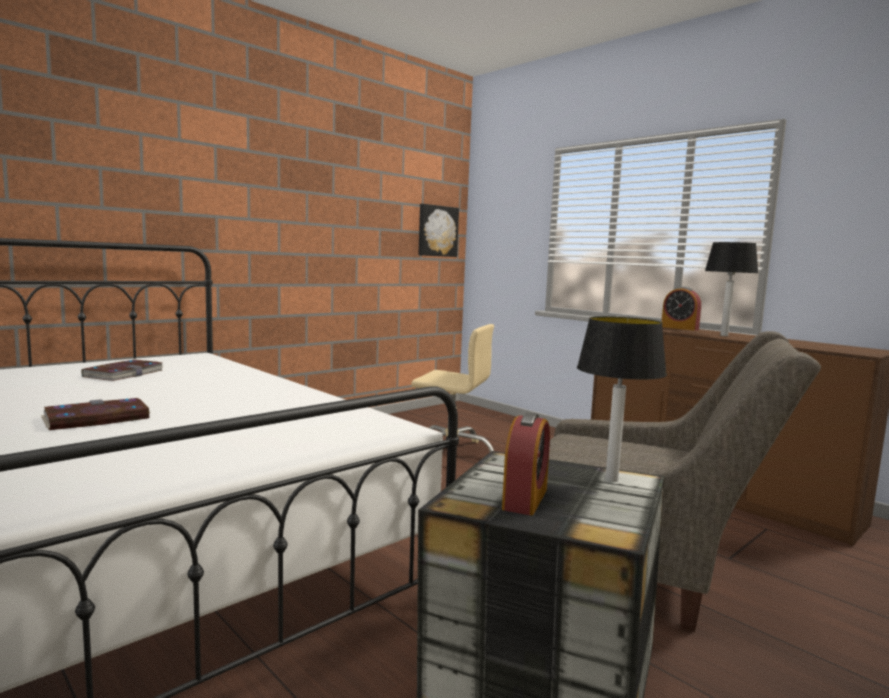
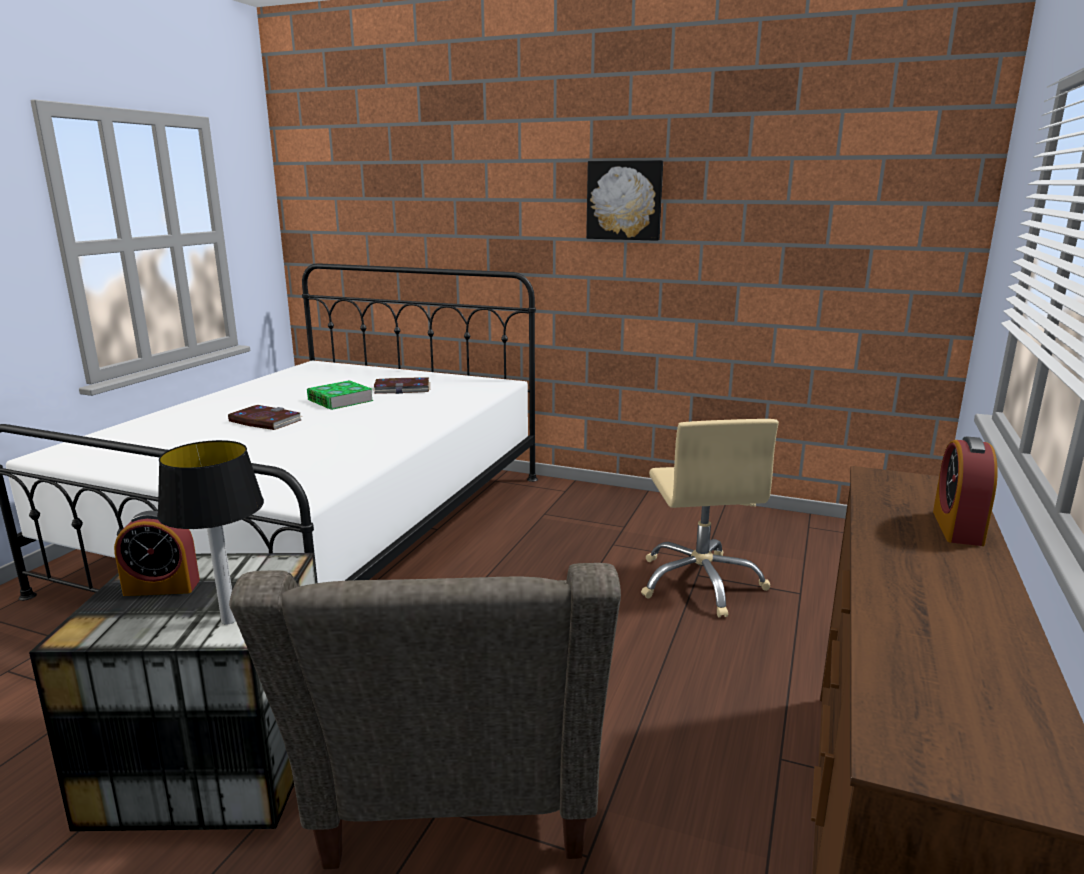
camera: 65 degrees right, 10 degrees up
(100, 391) = (340, 400): none -> book
(437, 231) = (907, 244): picture -> picture (624, 200)
(723, 335) = (910, 572): table lamp -> none

